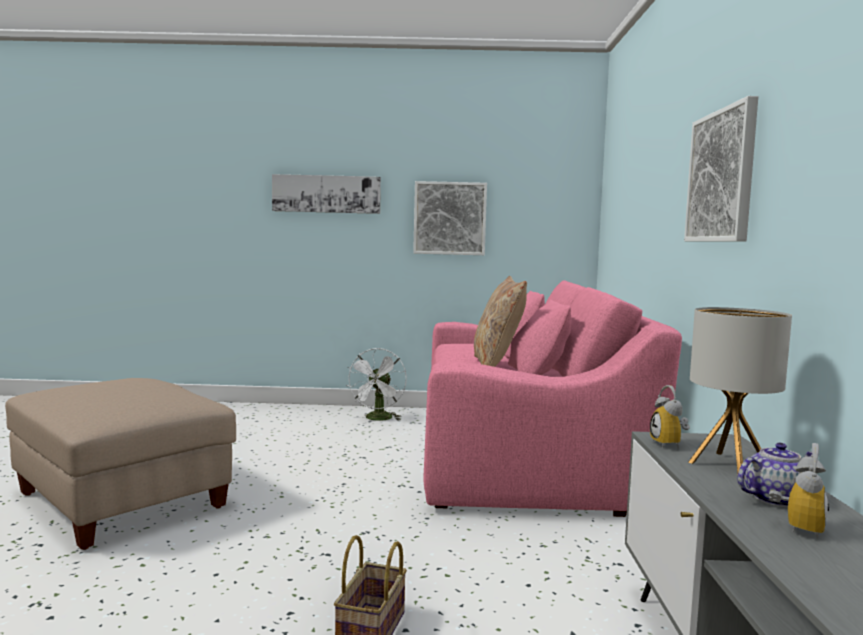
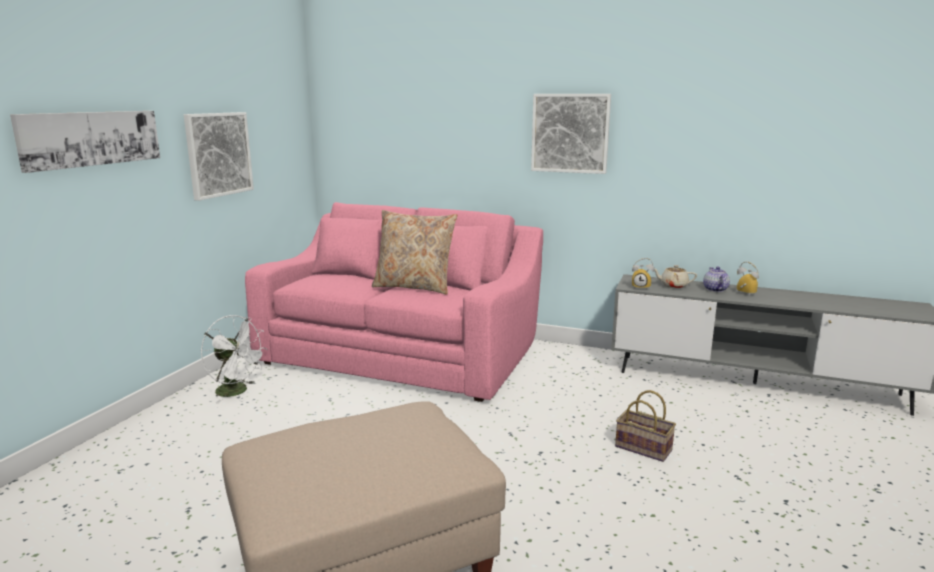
camera: 70 degrees left, 10 degrees up
(730, 465) = (673, 286): table lamp -> beige teapot

